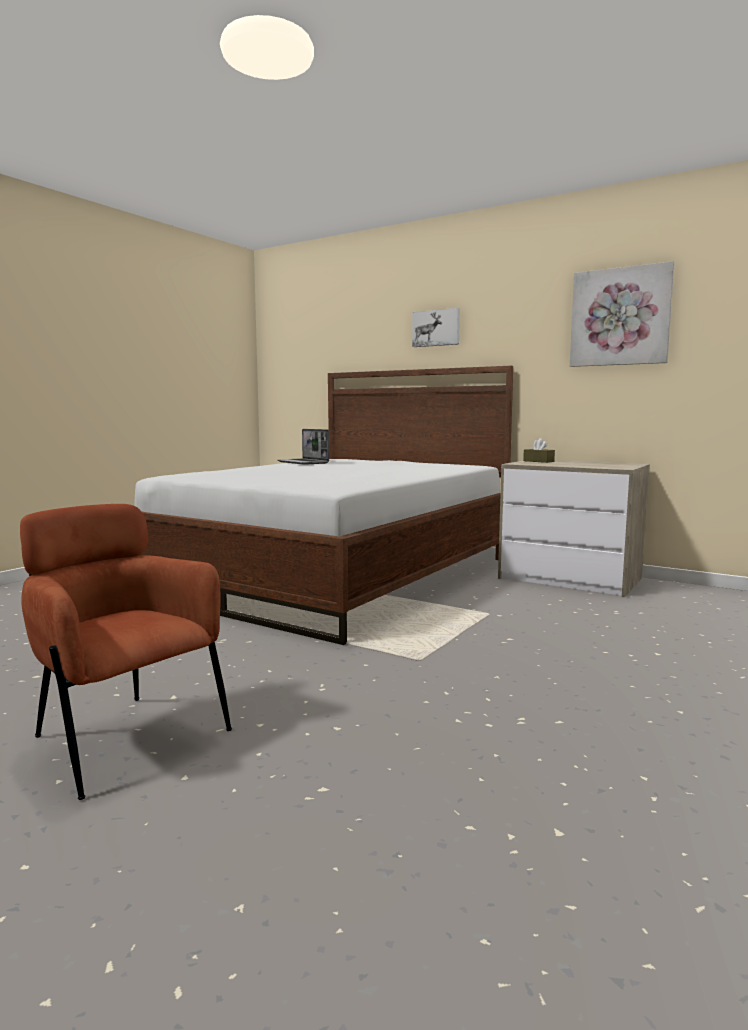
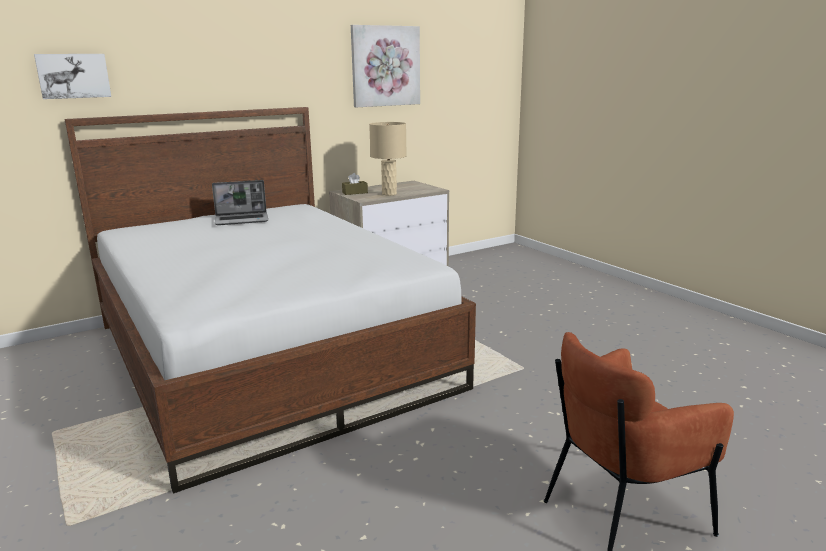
camera: 65 degrees left, 10 degrees up
(304, 462) = (149, 246): laptop -> laptop (242, 220)
(436, 328) = (218, 65): picture -> picture (73, 76)
(559, 464) = (389, 194): none -> beige table lamp

